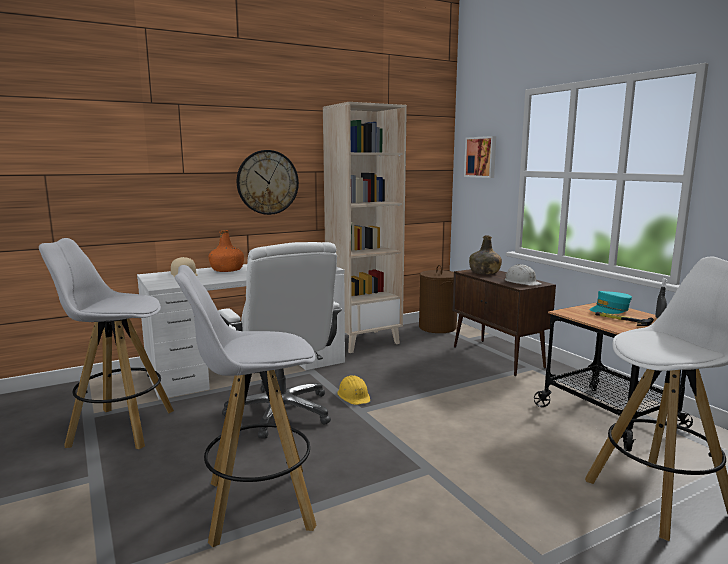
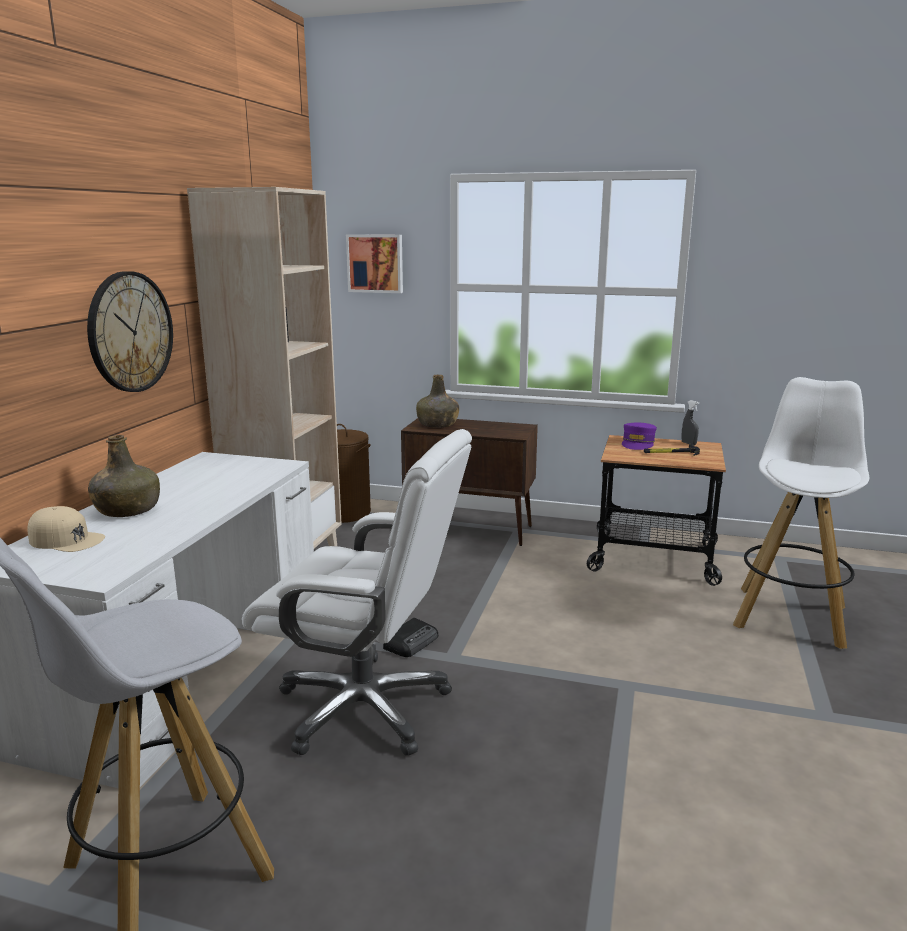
camera: 45 degrees left, 5 degrees up
(227, 270) = (128, 510): orange bottle -> green bottle
(257, 505) = (562, 832): white stool -> none
(354, 396) = (411, 642): yellow hard hat -> radio
(522, 282) = (504, 429): white hard hat -> none
(610, 310) = (638, 443): turquoise cap -> purple cap

